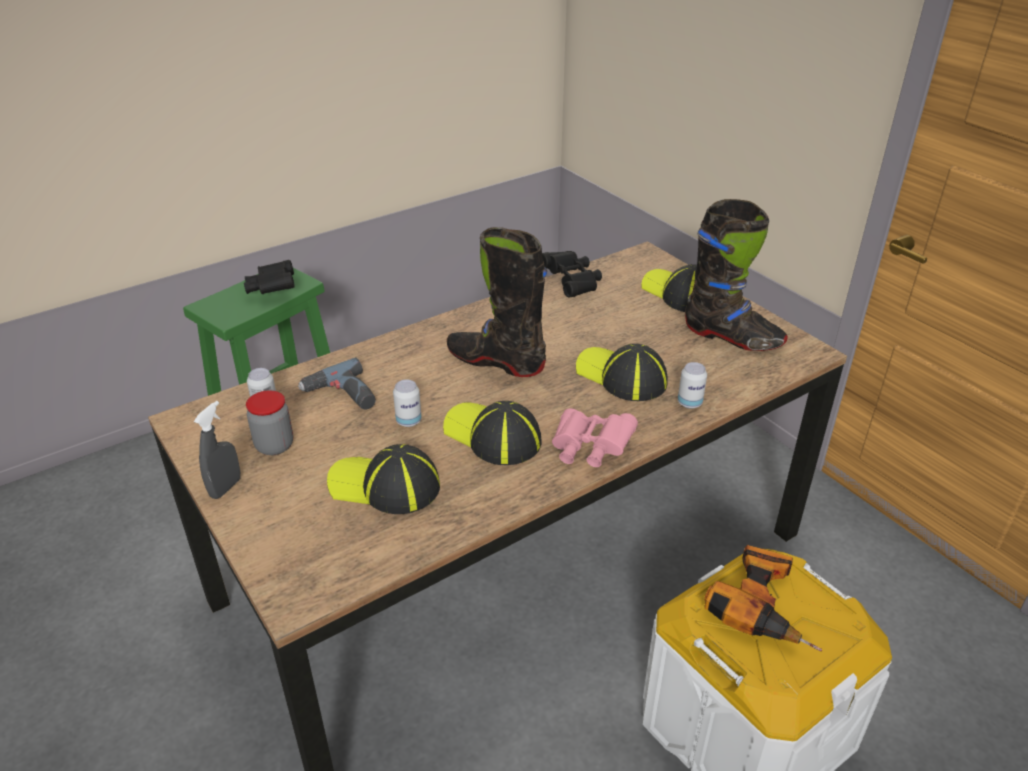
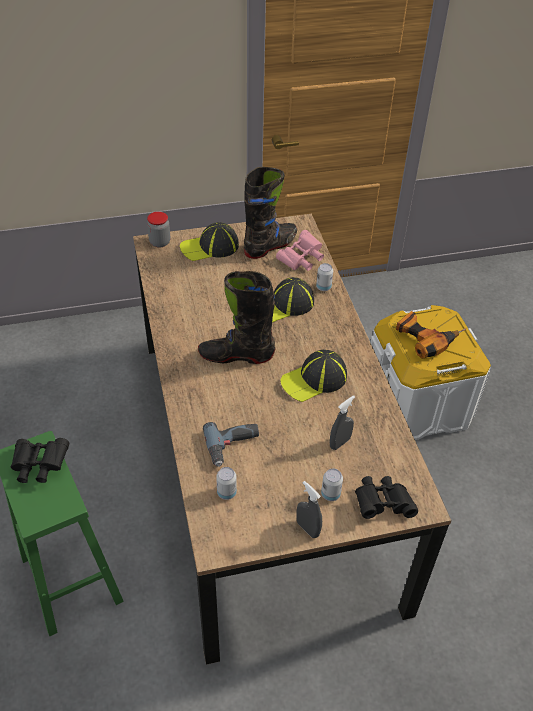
camera: 70 degrees left, 10 degrees up
(274, 445) = (273, 494): jar -> jar (160, 242)
(384, 485) = (340, 443): cap -> grey spray bottle
(408, 421) = (280, 416): can -> can (330, 494)
(496, 361) = (236, 355): black boot -> black boot turned 45 degrees clockwise
(572, 283) = (163, 289): black binoculars -> black binoculars (382, 504)
(589, 449) = (346, 342): pink binoculars -> pink binoculars (301, 259)

